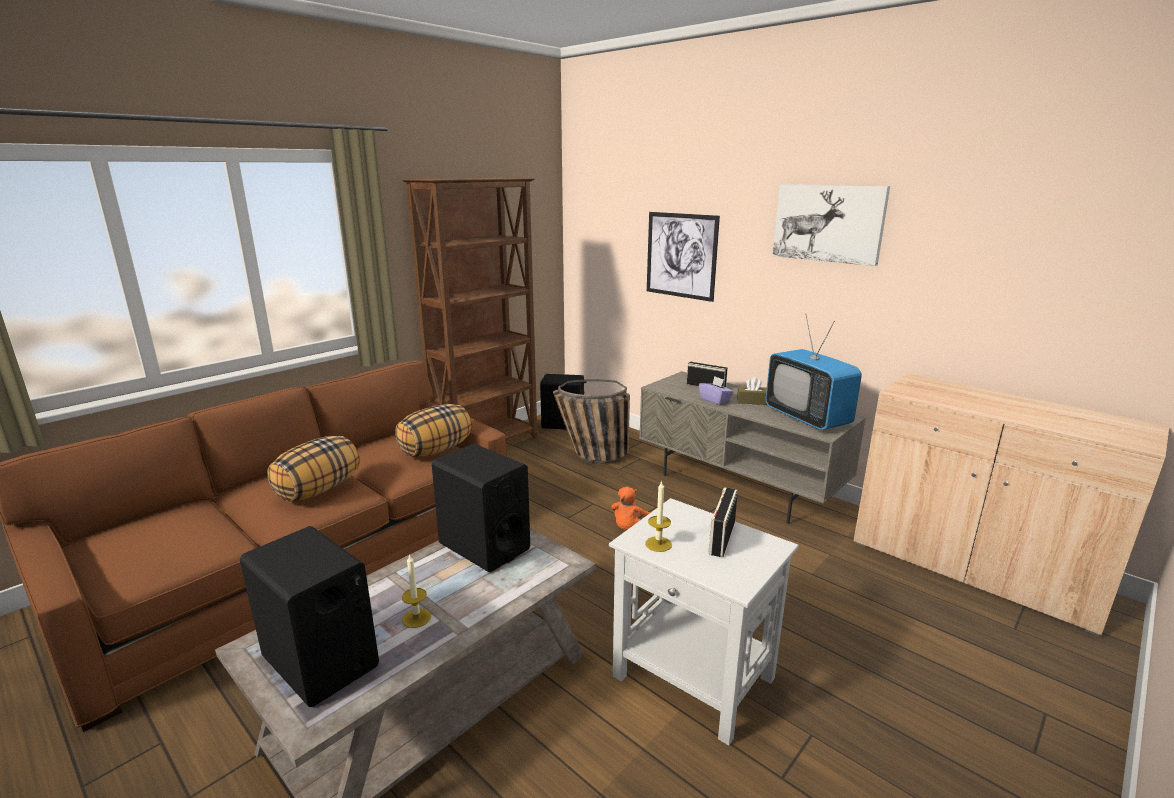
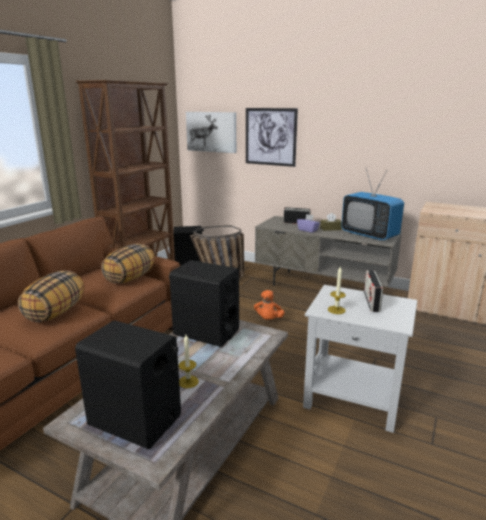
camera: 15 degrees left, 0 degrees up
(828, 223) = (372, 109): picture -> picture (211, 132)

